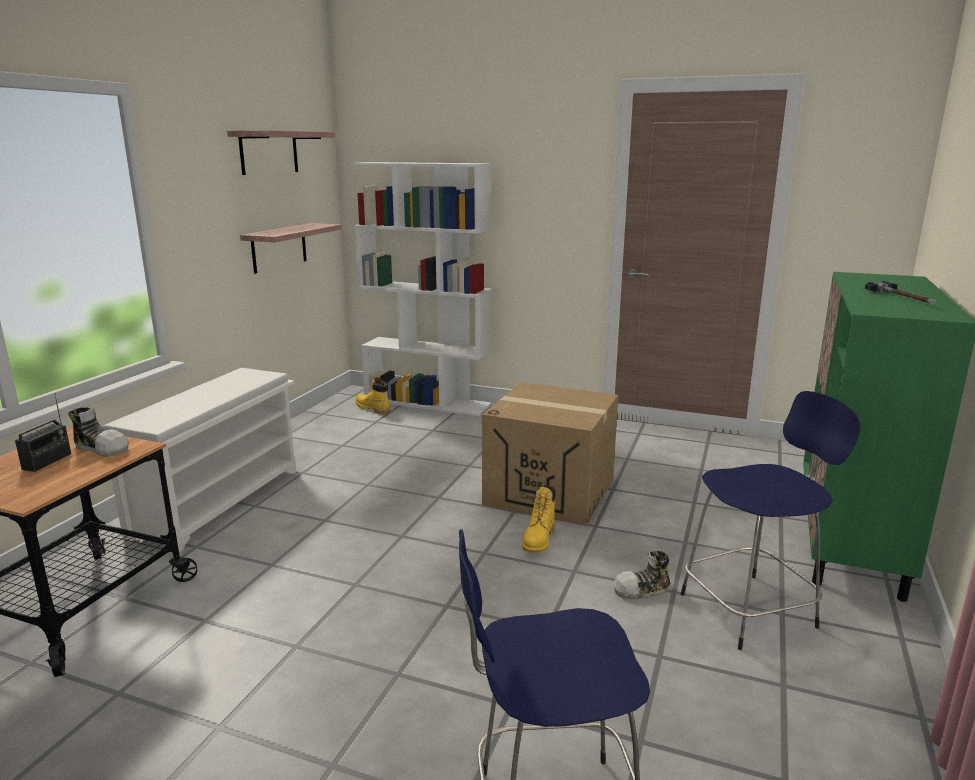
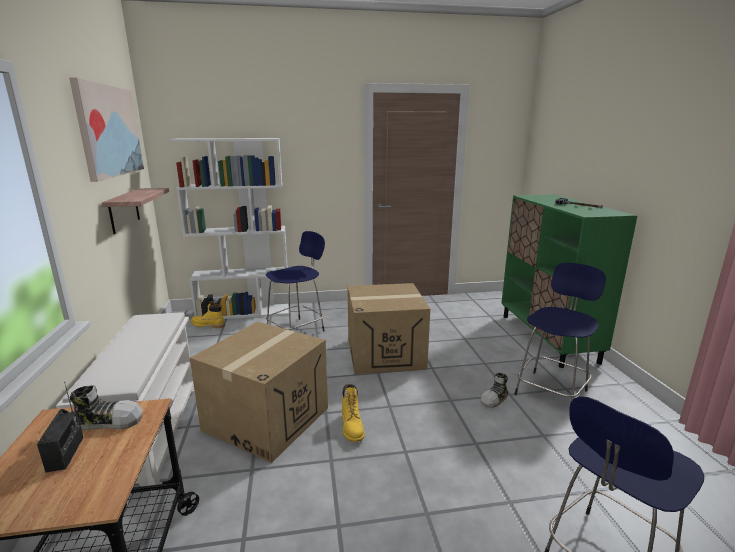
camera: 30 degrees left, 0 degrees up
(269, 152) = (109, 131): shelf -> picture
(334, 522) = (266, 418): none -> cardboard box
(467, 437) = (297, 330): none -> blue stool
(539, 539) = (411, 387): yellow boot -> yellow boot (352, 427)

